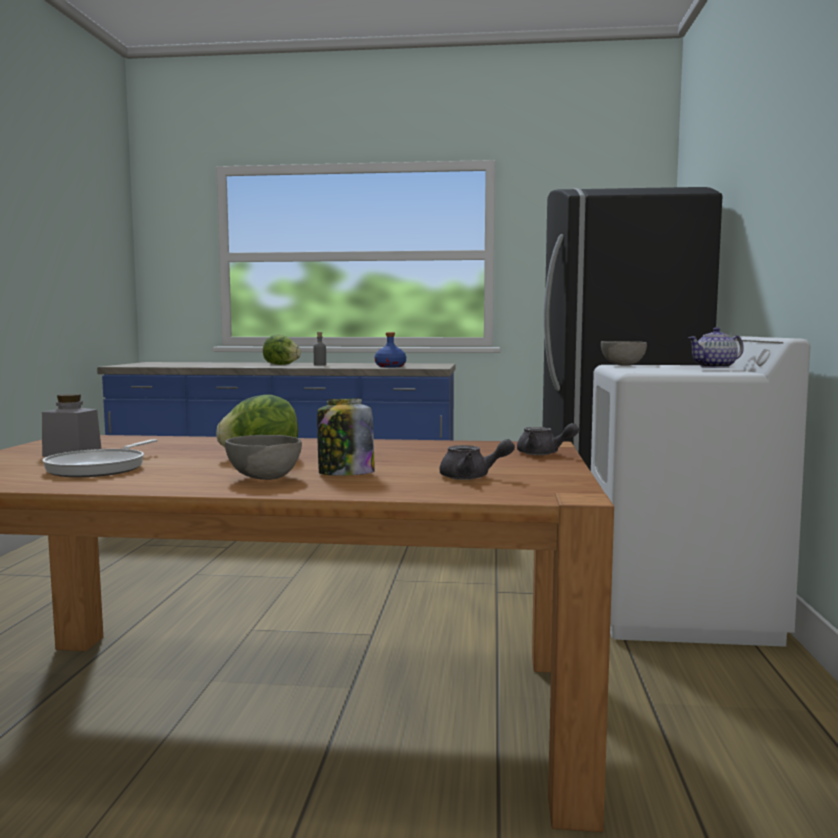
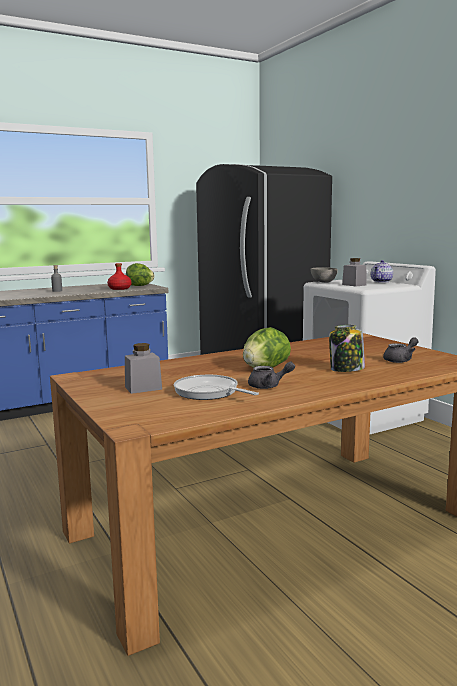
camera: 35 degrees left, 5 degrees up
(100, 468) = (209, 392): frying pan -> frying pan turned 150 degrees clockwise
(264, 478) = (322, 380): grey bowl -> none
(281, 364) = (24, 293): lettuce -> lettuce (140, 286)
(390, 366) = (119, 288): blue bottle -> red bottle
(543, 454) = (377, 341): grey teapot -> grey teapot (269, 386)
(648, 369) = (354, 285): none -> grey jar

